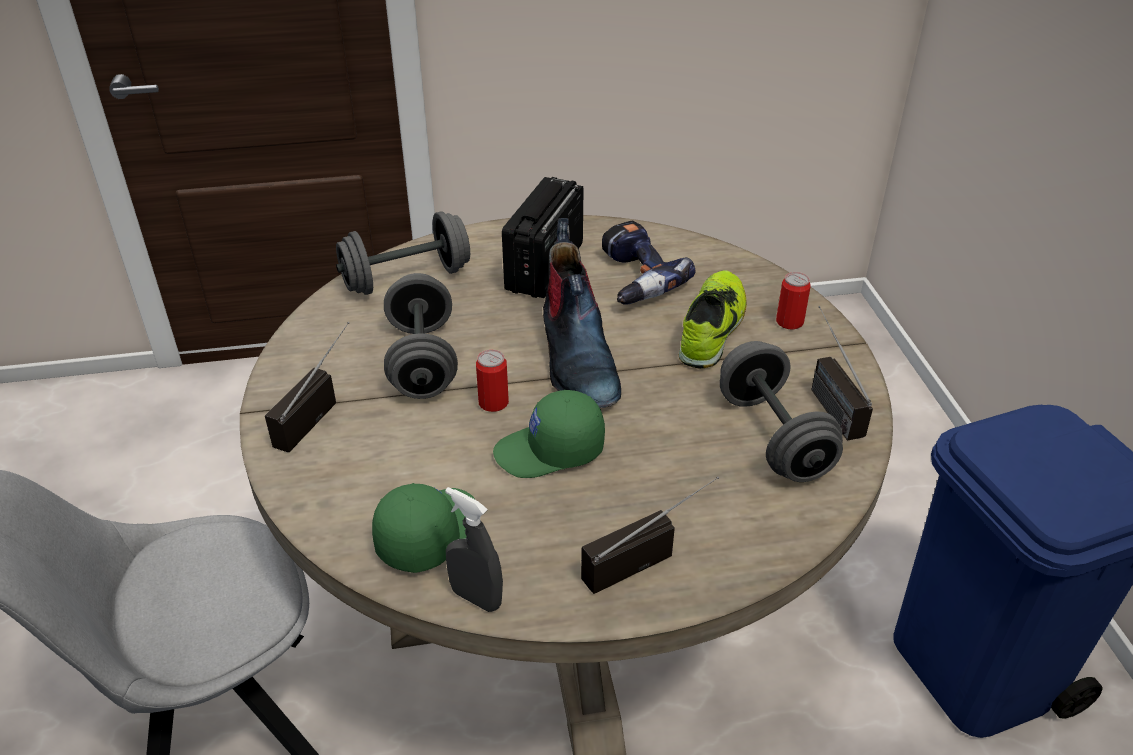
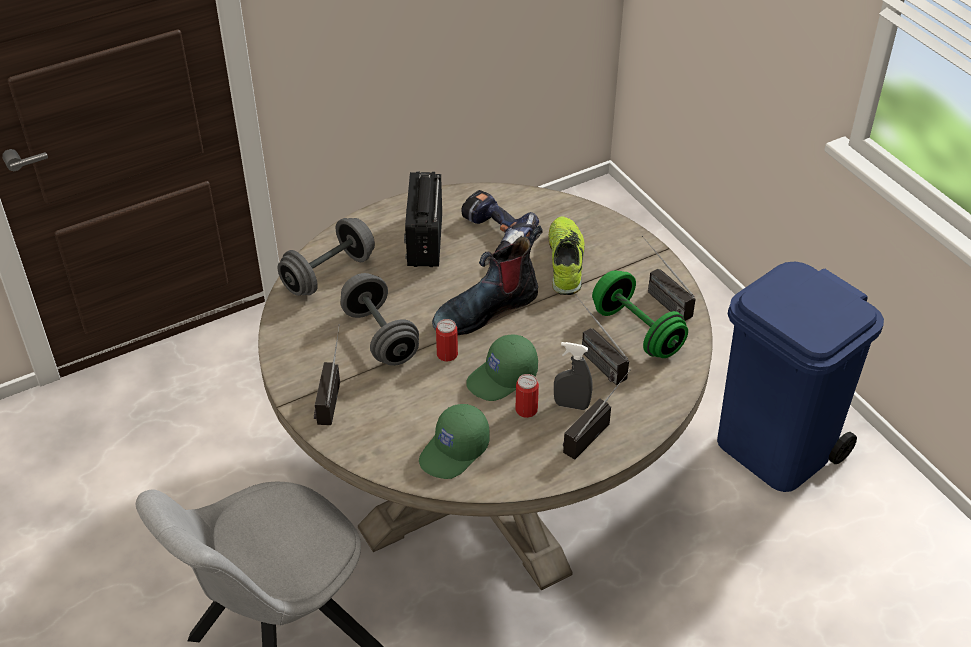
camera: 20 degrees left, 5 degrees up
(427, 533) = (455, 451): green cap -> green cap turned 150 degrees counterclockwise
(476, 598) = (507, 481): grey spray bottle -> grey spray bottle (571, 405)
(577, 360) = (486, 309): boot -> boot turned 90 degrees clockwise
(692, 455) = (593, 357): none -> radio
(773, 437) = (637, 331): grey dumbbell -> green dumbbell
(789, 322) = (614, 244): can -> can (526, 410)

